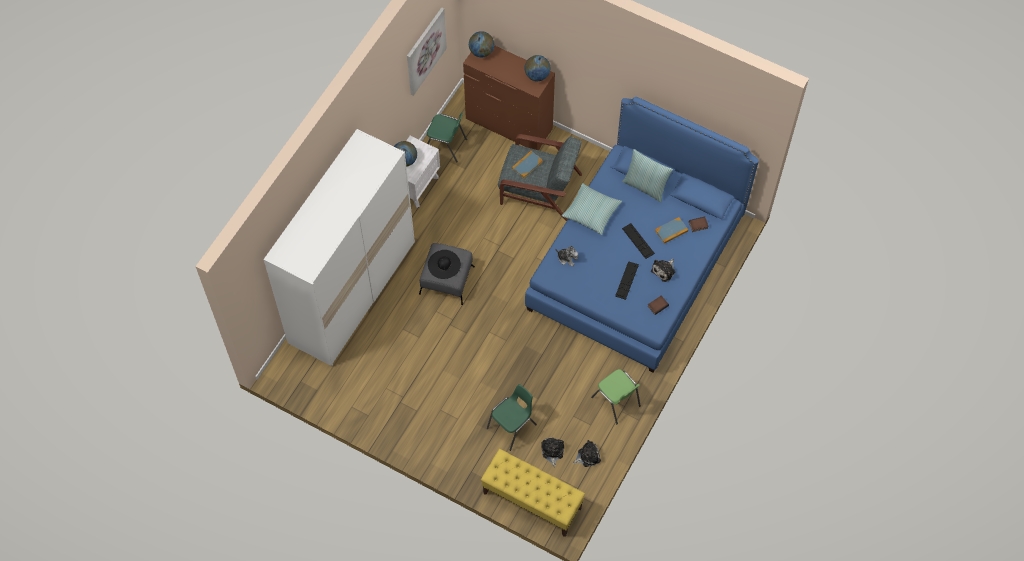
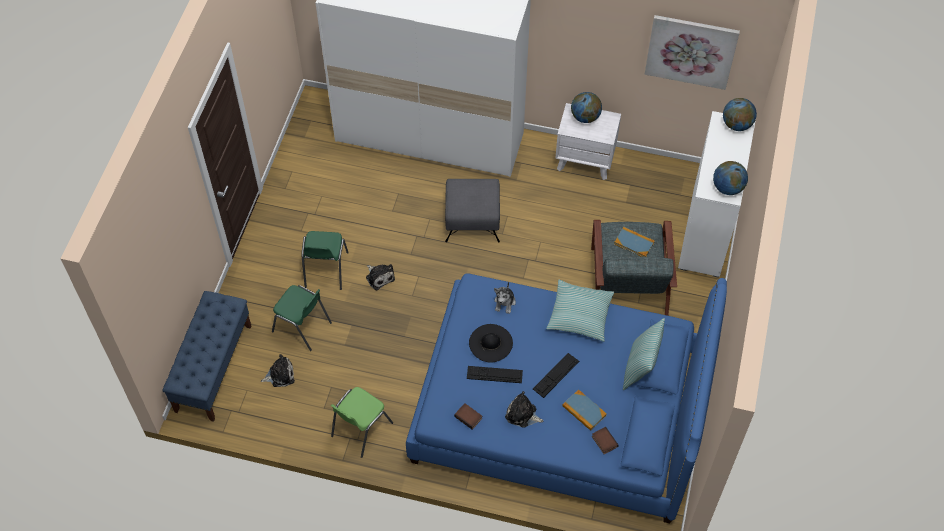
camera: 75 degrees right, 5 degrees down
(444, 264) = (470, 194): black hat -> black hat (490, 343)
(446, 146) = (649, 176): green chair -> green chair (325, 270)
(509, 124) = (706, 231): brown dresser -> white dresser
(532, 500) = (213, 368): yellow bench -> blue bench
(587, 456) = (282, 413): plush toy -> plush toy (379, 277)

